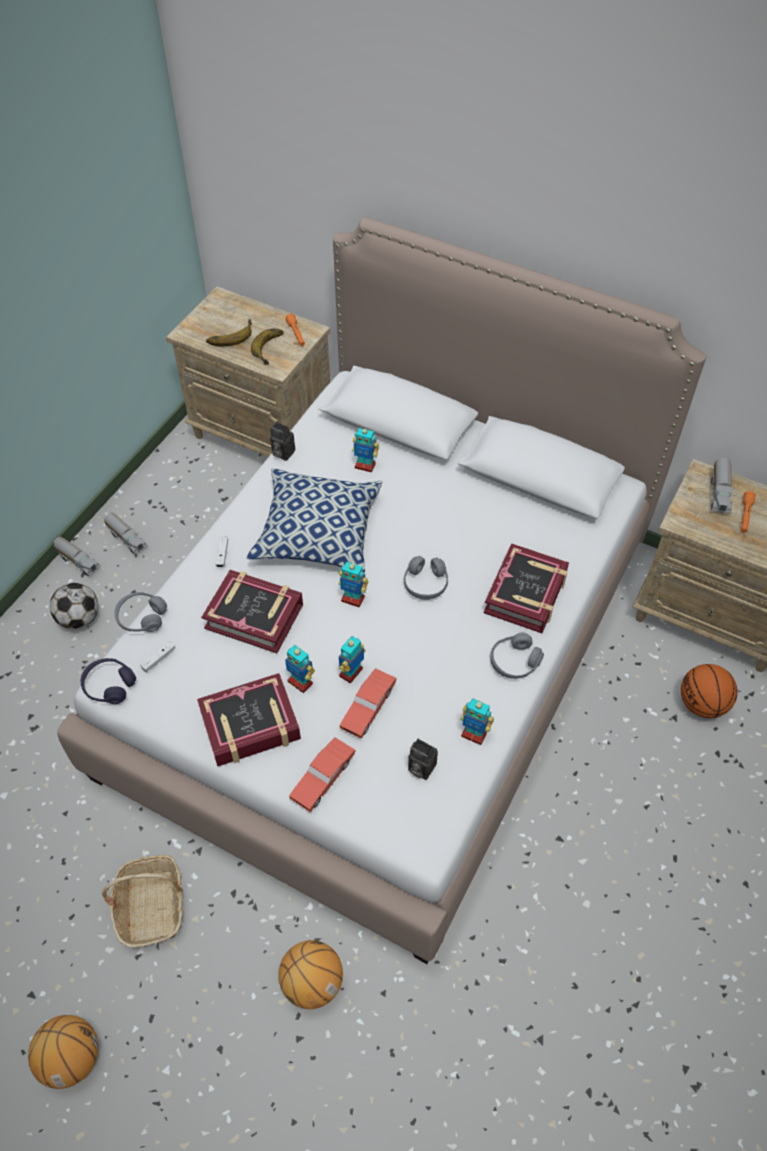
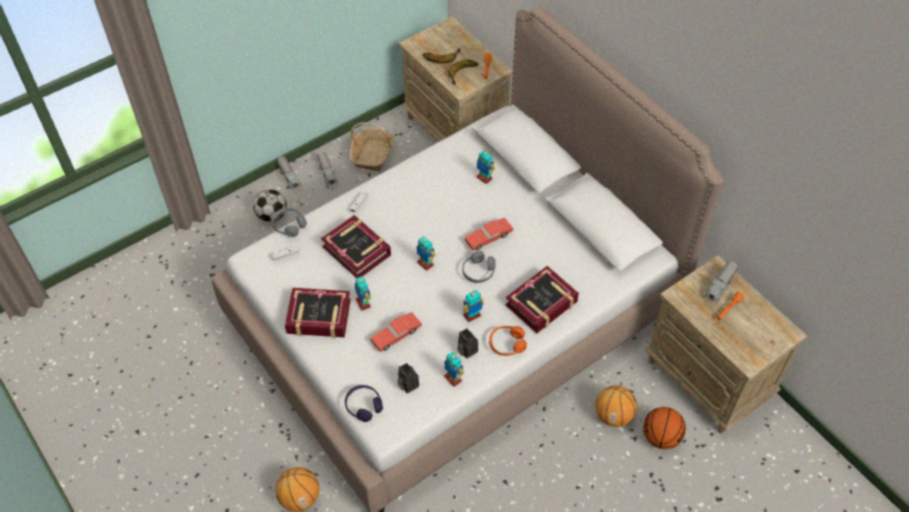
camera: 25 degrees right, 0 degrees up
(71, 1058) = (142, 476): basketball -> basketball (613, 415)
(109, 685) = (249, 260): purple headphones -> purple headphones (363, 406)
(151, 906) = (228, 411): basket -> basket (373, 155)
(282, 453) = (434, 149): camera -> camera (466, 350)
(317, 532) = (427, 211): pillow -> none
(323, 778) = (345, 366): red toy car -> red toy car (488, 238)
(351, 673) = (398, 310): toy robot -> toy robot (472, 316)
(514, 661) = (507, 344): grey headphones -> orange headphones

